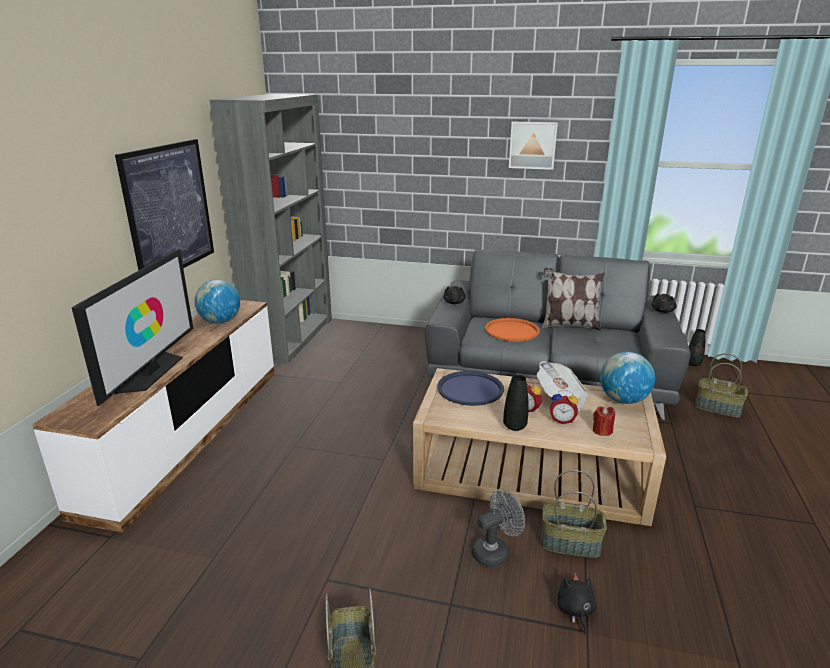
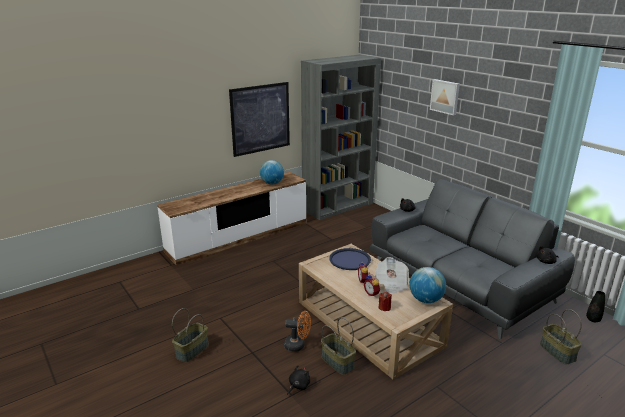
camera: 40 degrees right, 0 degrees up
(151, 372) = (216, 198): television -> none
(495, 551) = (298, 345): grey fan -> orange fan
(512, 330) = (429, 239): orange tray -> none
(514, 426) = (342, 285): black vase -> none
(532, 145) = (500, 112): picture -> picture (445, 96)
(569, 325) = (474, 249): pillow -> none

